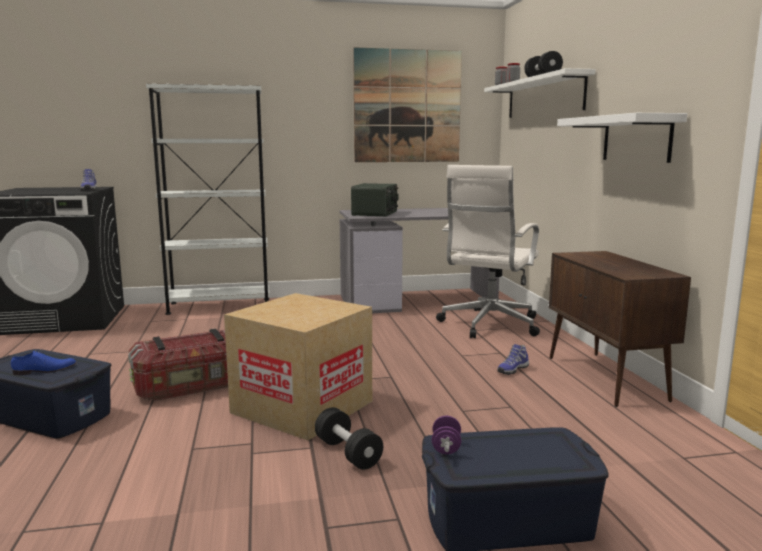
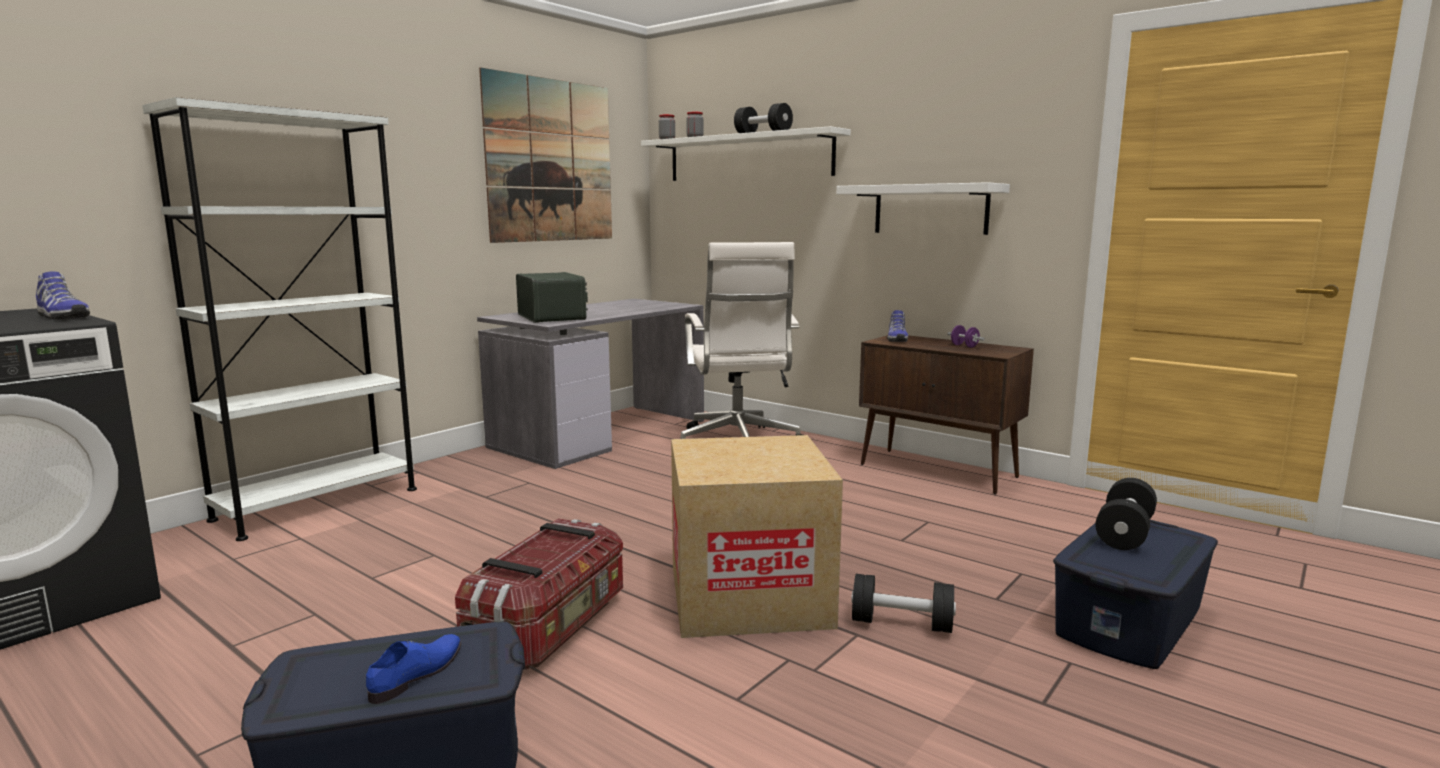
camera: 40 degrees left, 0 degrees up
(446, 447) = (1096, 563): purple dumbbell -> purple dumbbell (964, 346)
(512, 369) = (855, 485): shoe -> shoe (896, 339)
(529, 441) = (1124, 533): none -> black dumbbell

